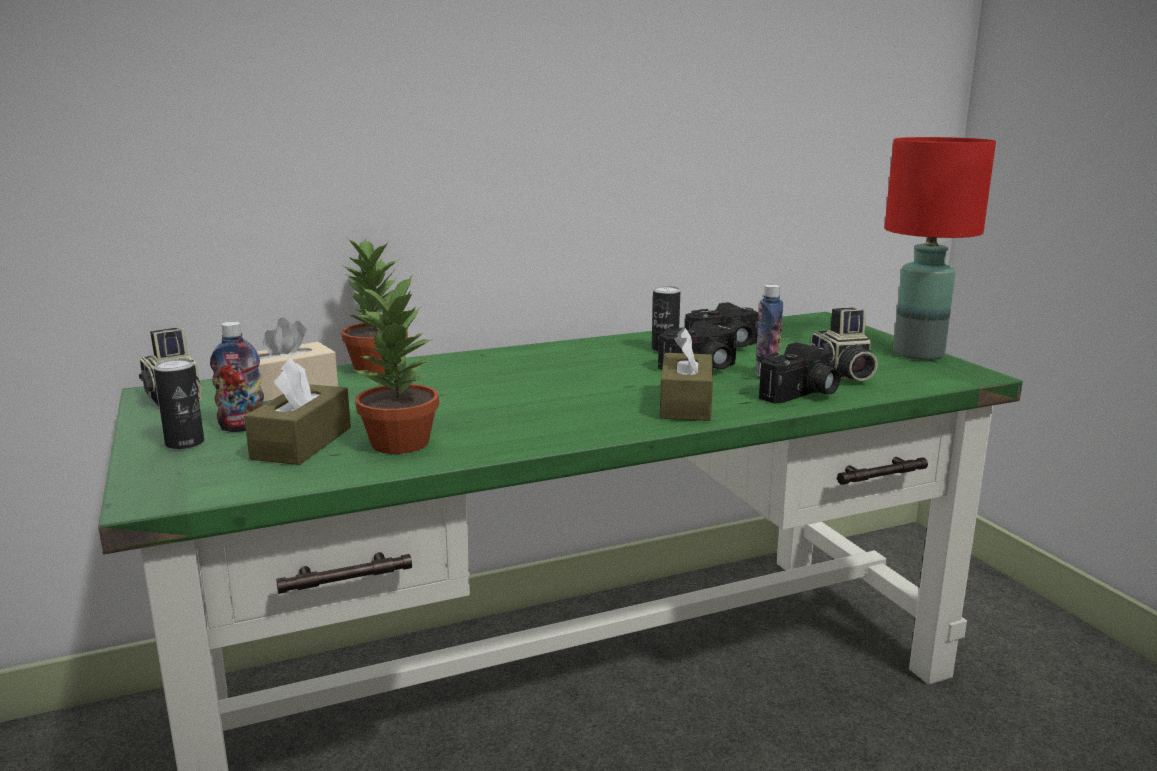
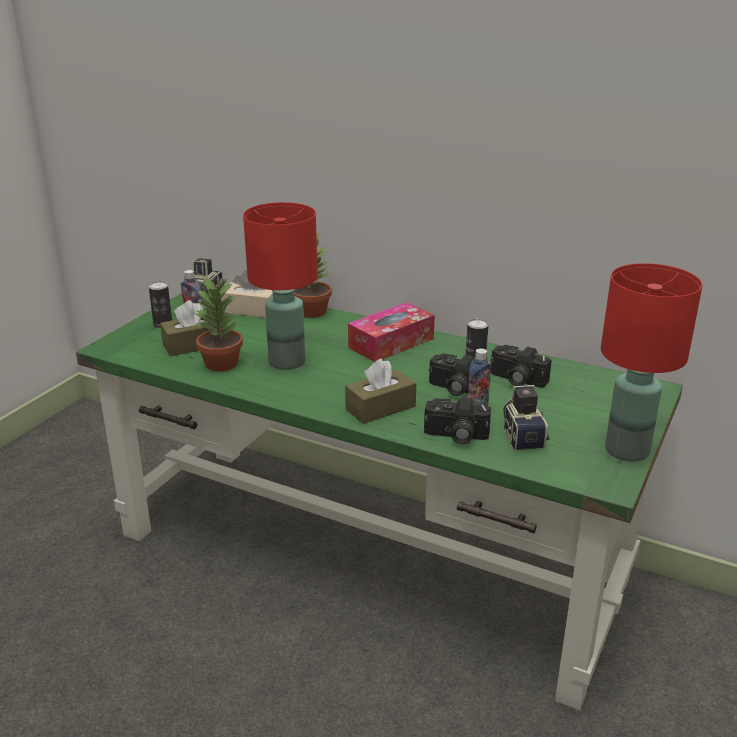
camera: 50 degrees right, 10 degrees up
(477, 411) = (287, 361): none -> red table lamp
(543, 361) = (391, 343): none -> tissue box
(841, 374) = (522, 436): camera -> camera turned 135 degrees clockwise

